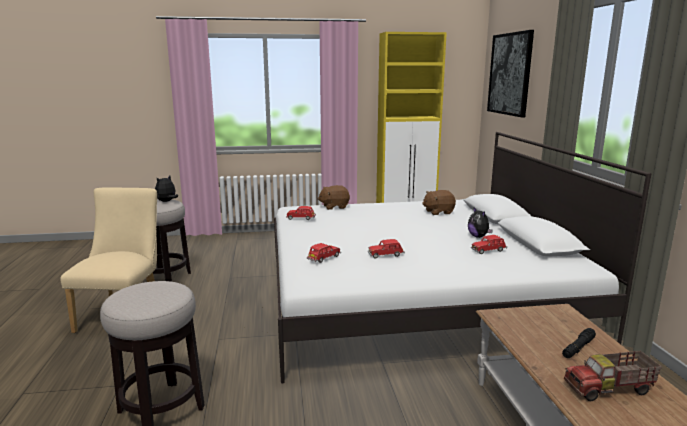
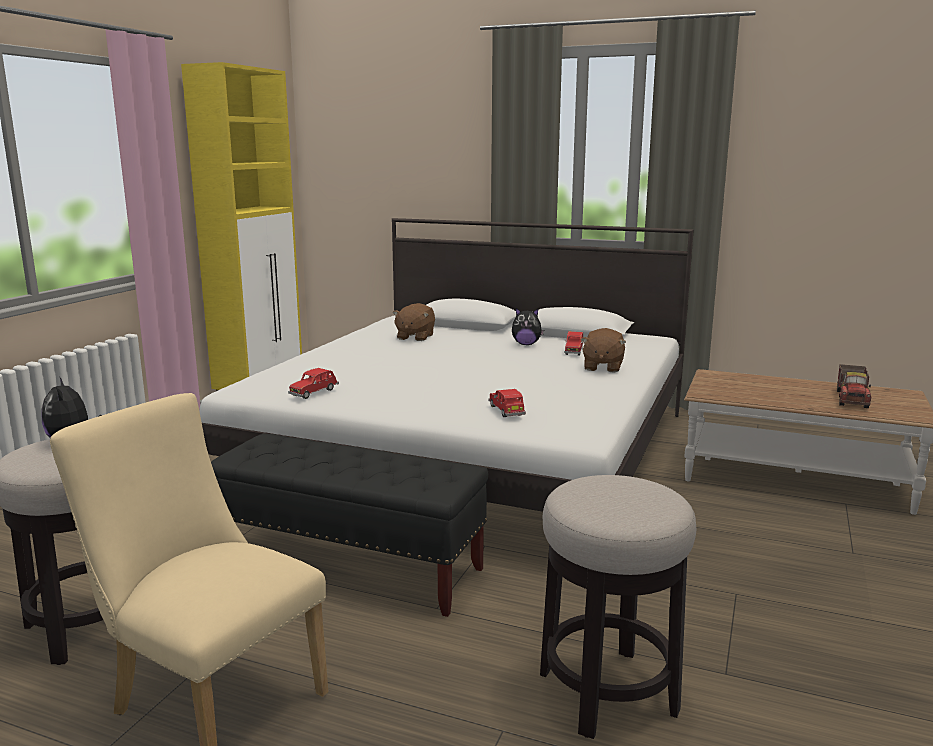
camera: 60 degrees left, 0 degrees up
(243, 307) = (352, 568): none -> black bench
(334, 207) = (289, 369): brown plush toy -> brown plush toy (602, 367)
(386, 255) = (533, 385): red toy car -> none
(510, 74) = (373, 137): picture -> none
(578, 348) = (784, 388): black flashlight -> none

